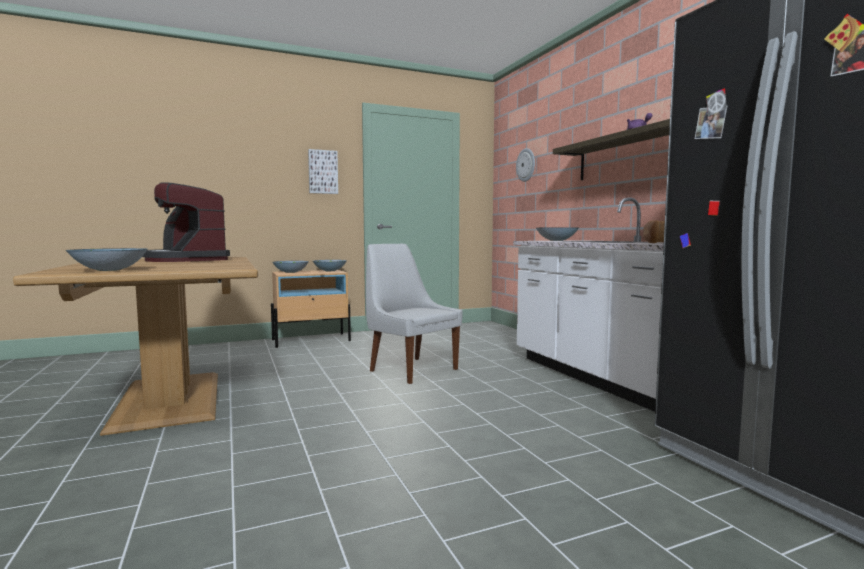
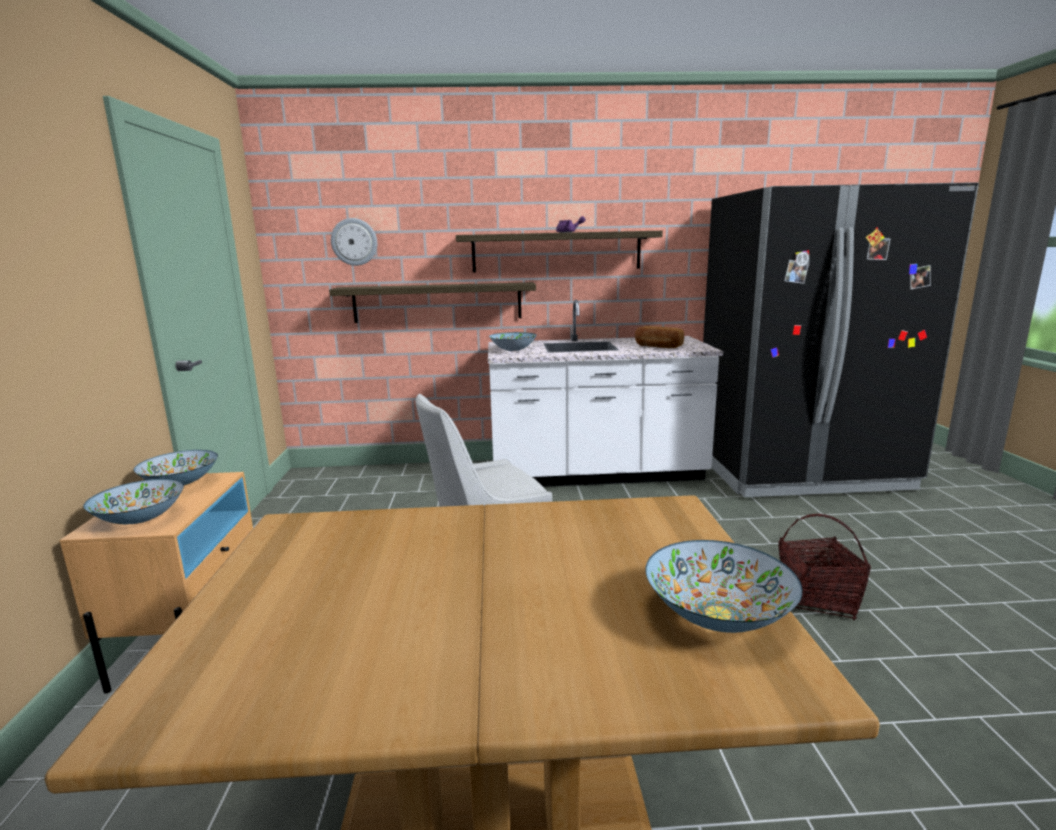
camera: 70 degrees left, 10 degrees up
(186, 260) = (364, 570): coffee machine -> none
(323, 172) = (81, 264): picture -> none
(429, 484) = (817, 599): none -> basket
(560, 206) = (437, 302): none -> shelf

